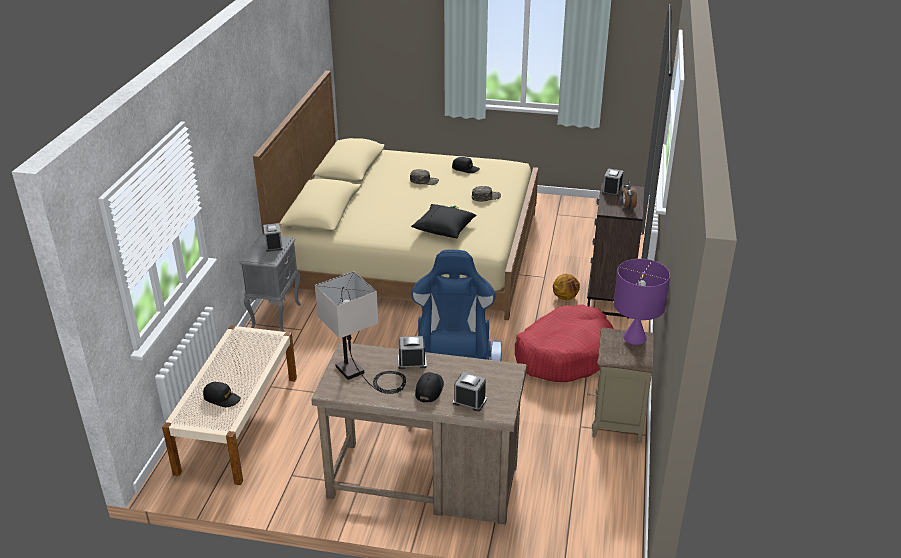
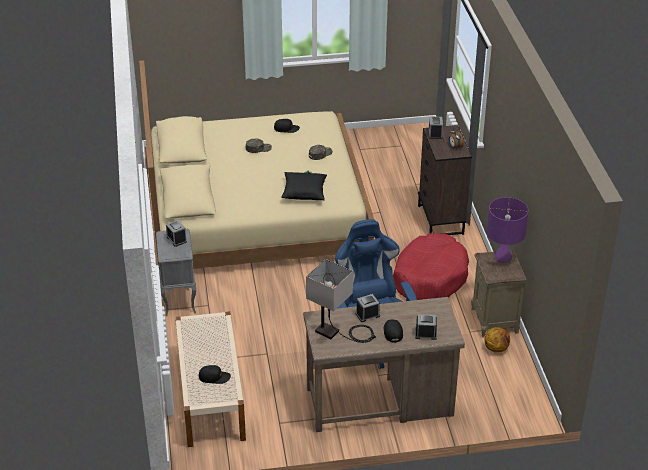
camera: 20 degrees left, 5 degrees up
(565, 297) = (406, 227): basketball -> basketball (496, 348)

